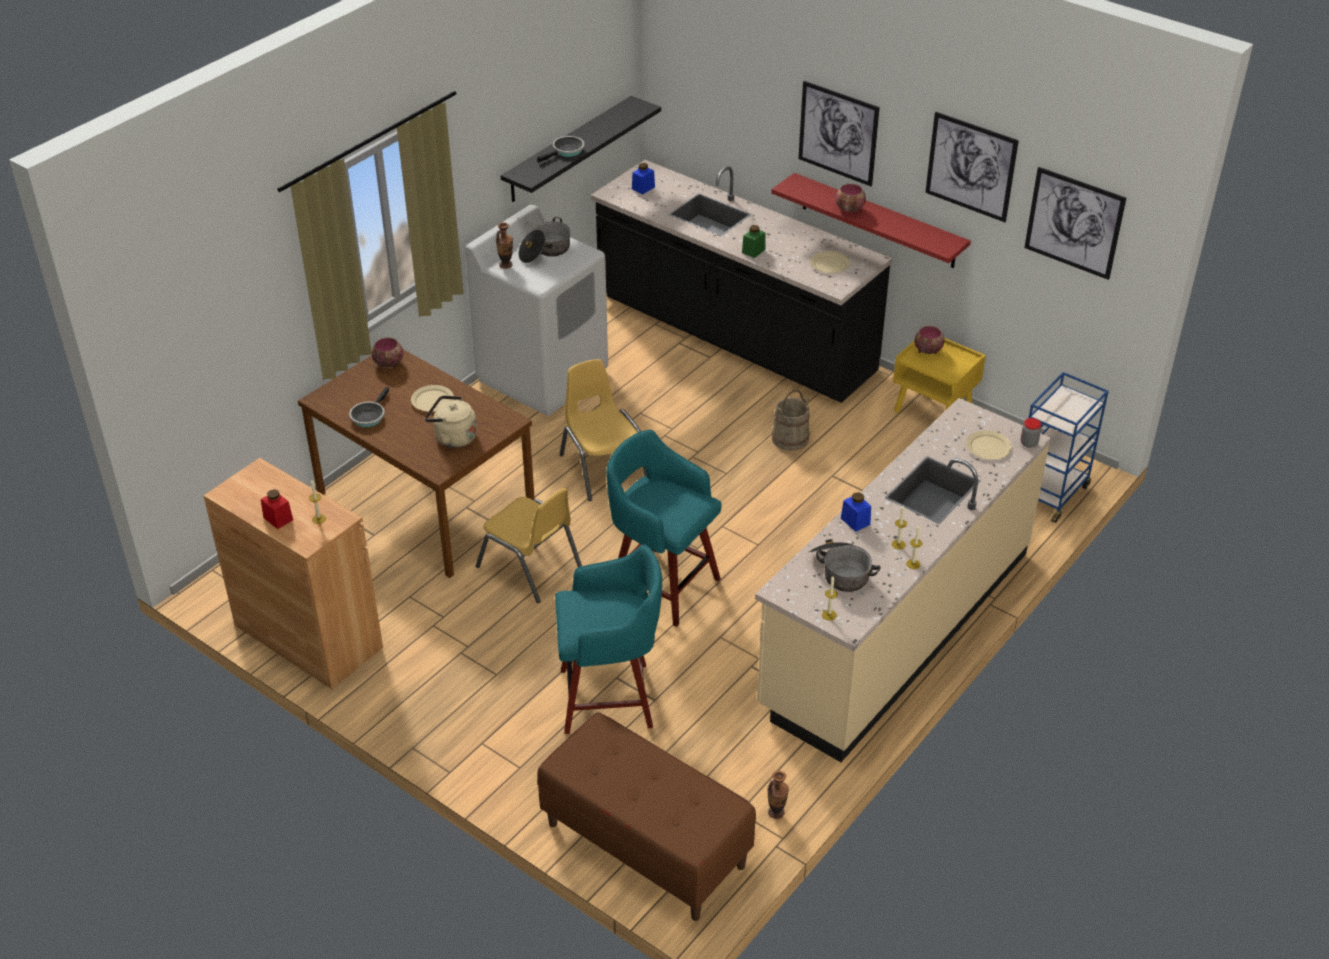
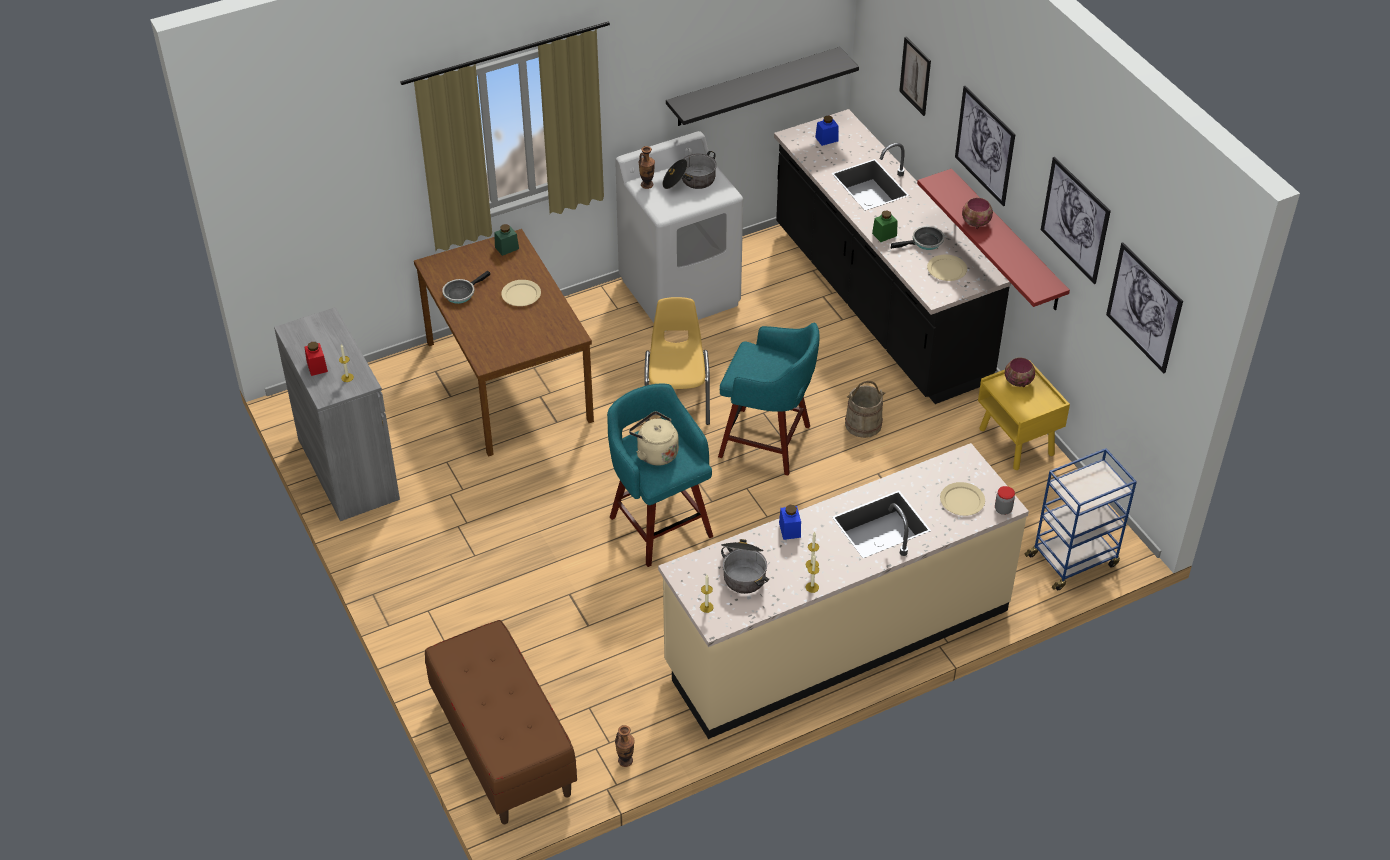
camera: 25 degrees right, 5 degrees up
(308, 636) = (348, 469): brown cabinet -> grey cabinet
(388, 363) = (507, 248): bowl -> green jar
(453, 437) = (516, 335): beige kettle -> beige kettle (655, 453)
(530, 567) = (559, 470): yellow chair -> none
(566, 151) = (739, 91): frying pan -> frying pan (924, 242)
(610, 698) = (553, 610): turquoise stool -> turquoise stool (767, 442)
(733, 94) = (915, 76): none -> picture

